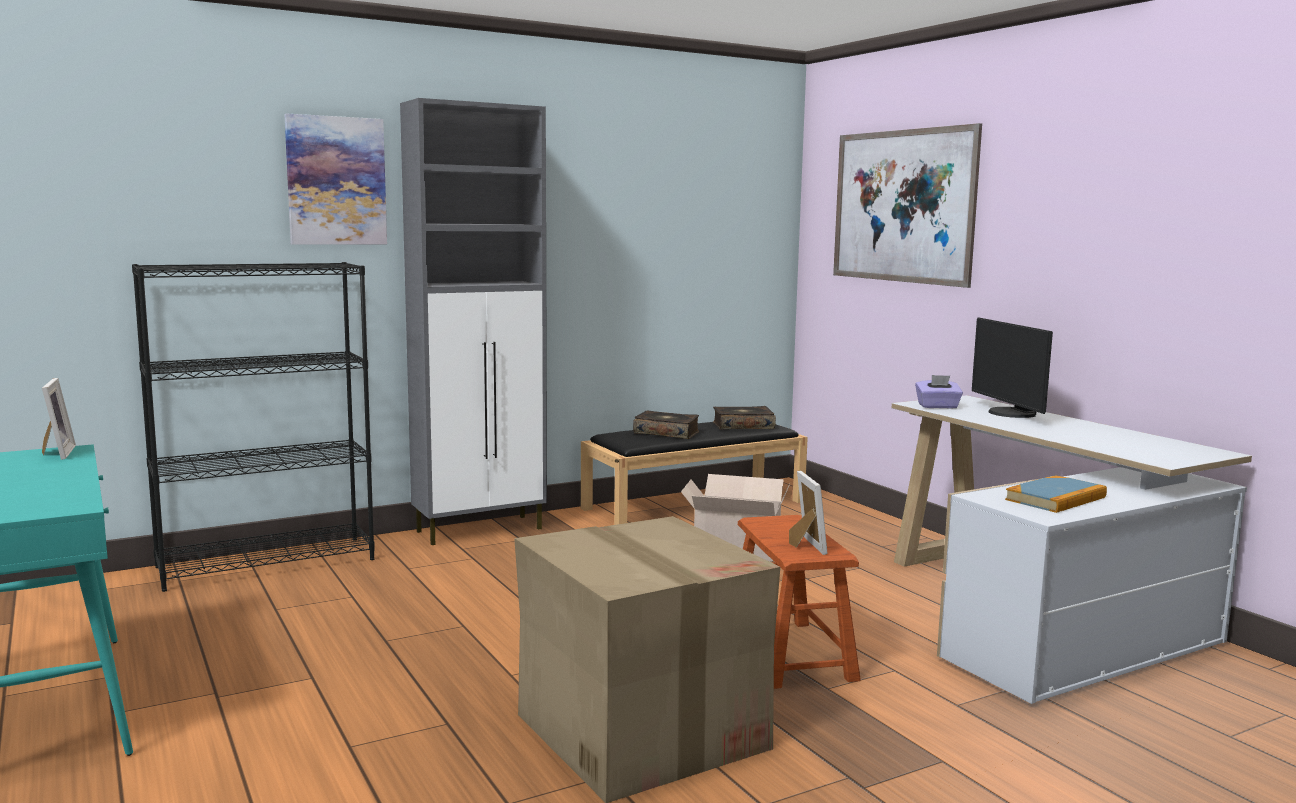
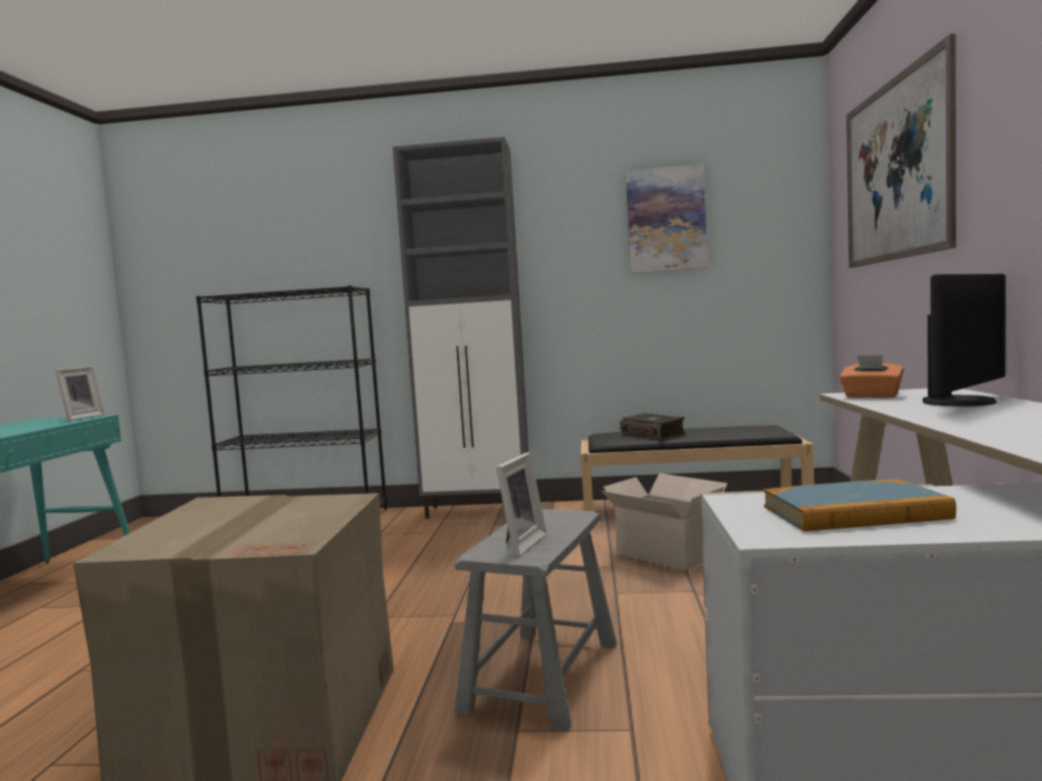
camera: 35 degrees right, 5 degrees down
(336, 181) = (361, 226): picture -> picture (666, 220)
(743, 426) = (743, 431): book -> none
(788, 654) = (542, 675): brown stool -> grey stool
(938, 406) = (871, 396): purple tissue box -> orange tissue box
(1009, 413) = (962, 402): monitor -> monitor turned 150 degrees counterclockwise

